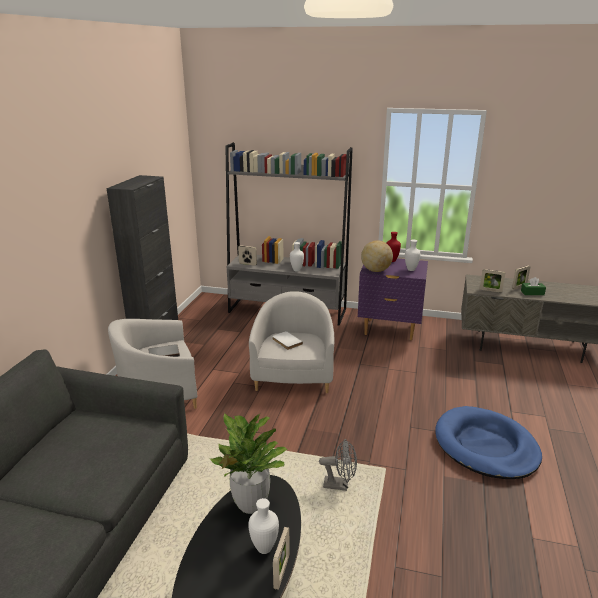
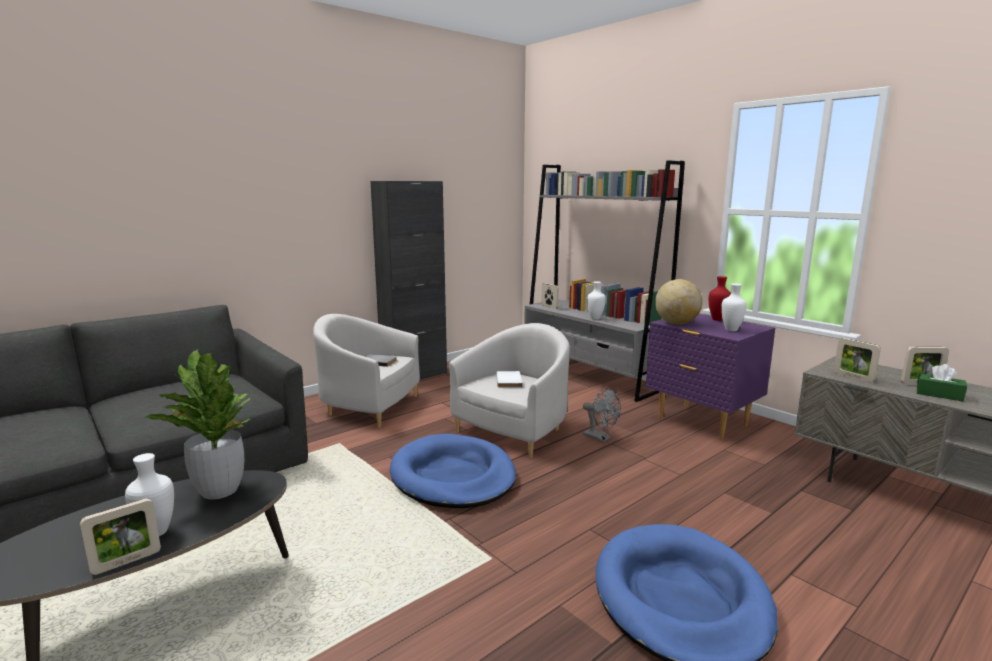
camera: 35 degrees right, 10 degrees down
(298, 426) = (453, 476): none -> blue dog bed
(340, 485) = (413, 551): grey fan -> grey fan (600, 438)

